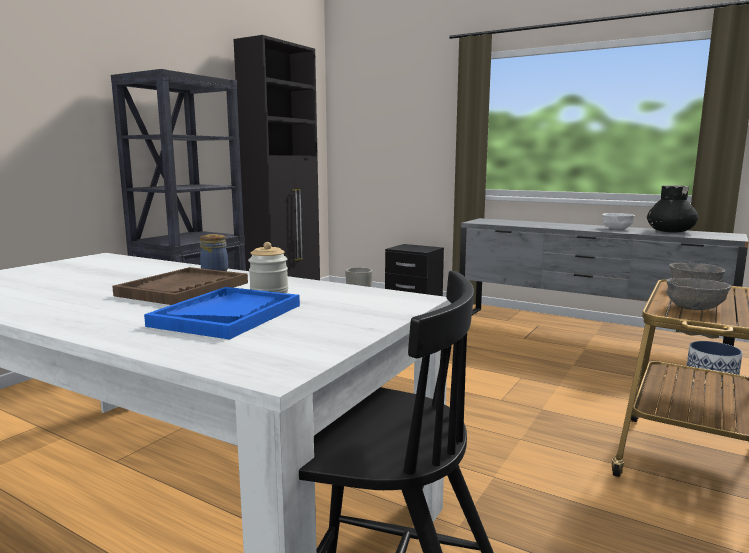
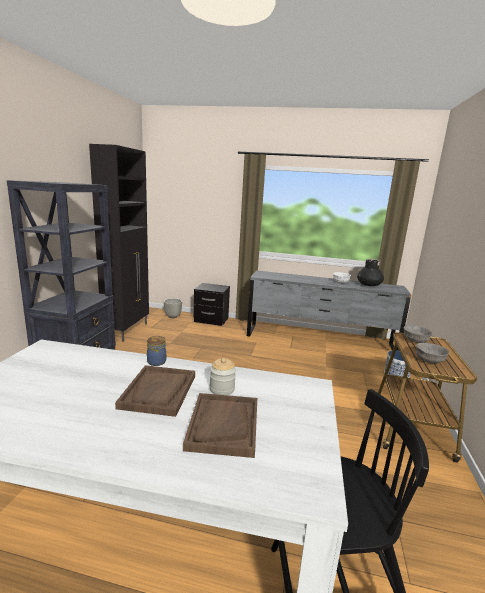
camera: 20 degrees left, 5 degrees up
(227, 315) = (223, 425): blue tray -> brown tray

